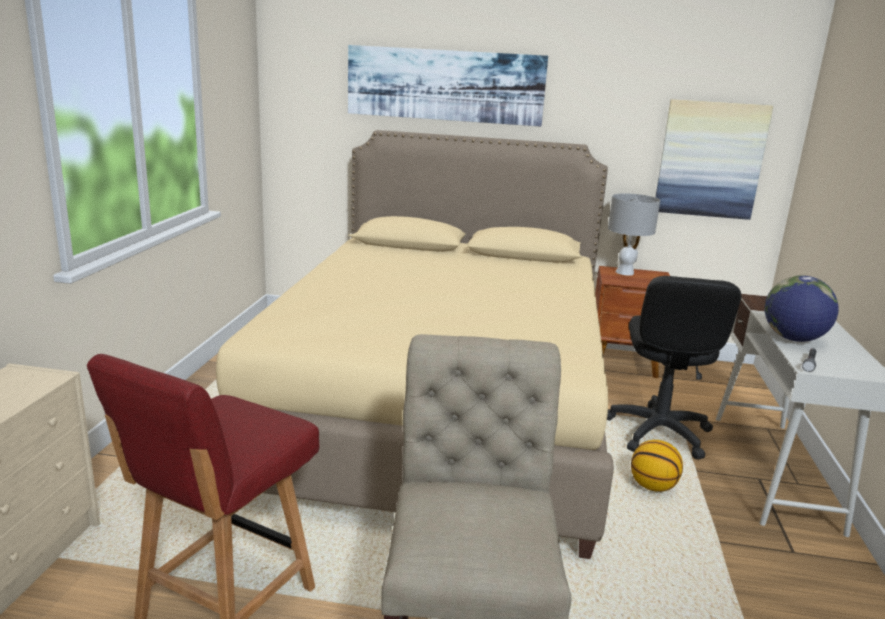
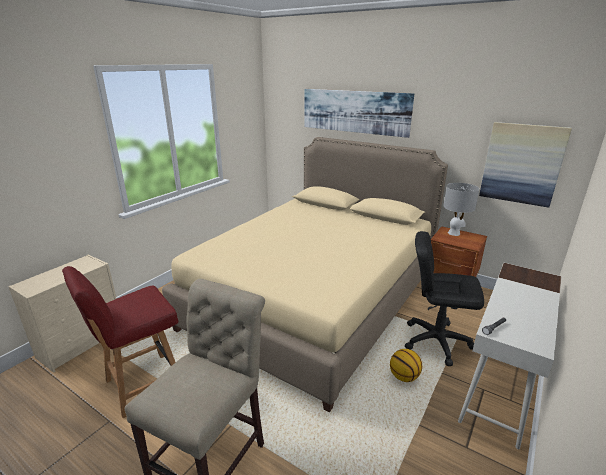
camera: 25 degrees right, 5 degrees up
(658, 432) = (436, 341): black office chair -> black office chair turned 75 degrees clockwise
(793, 339) = (504, 306): globe -> none

